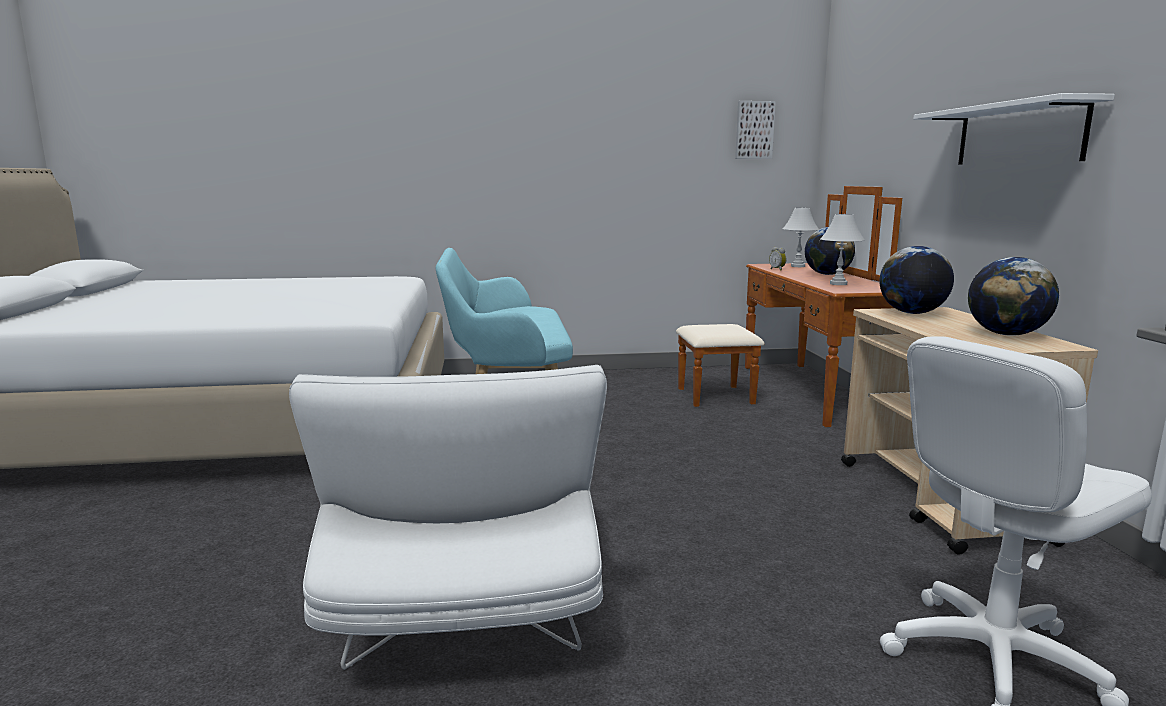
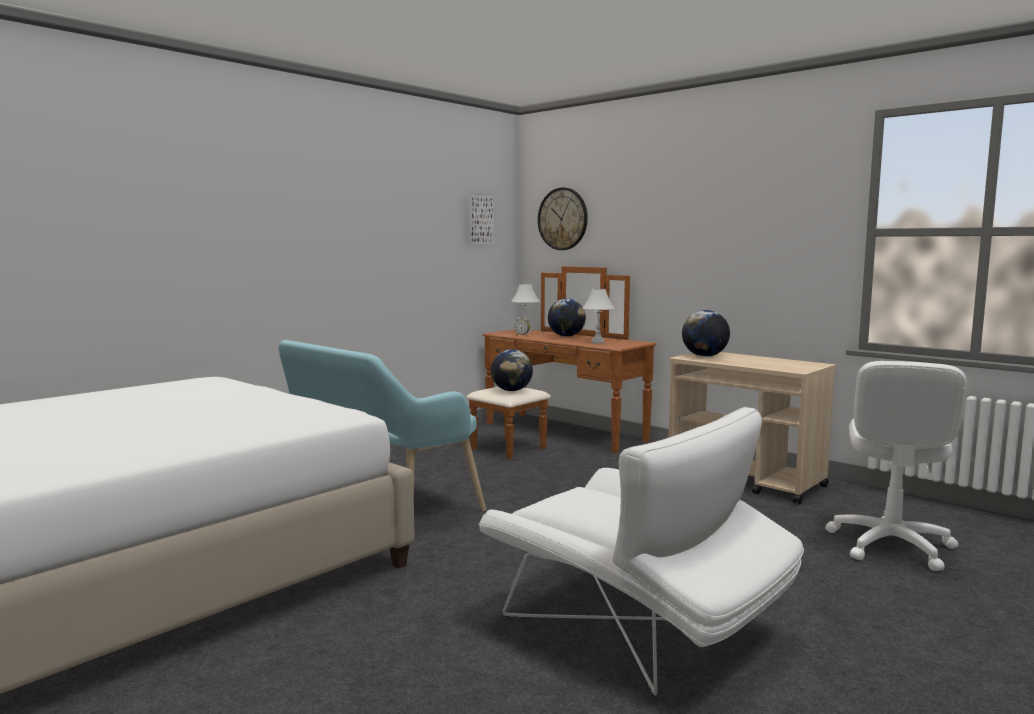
camera: 40 degrees left, 5 degrees down
(854, 124) = (563, 219): none -> wall clock
(1007, 334) = (782, 362): globe -> globe (512, 390)
(1019, 134) = (733, 235): white shelf -> none

